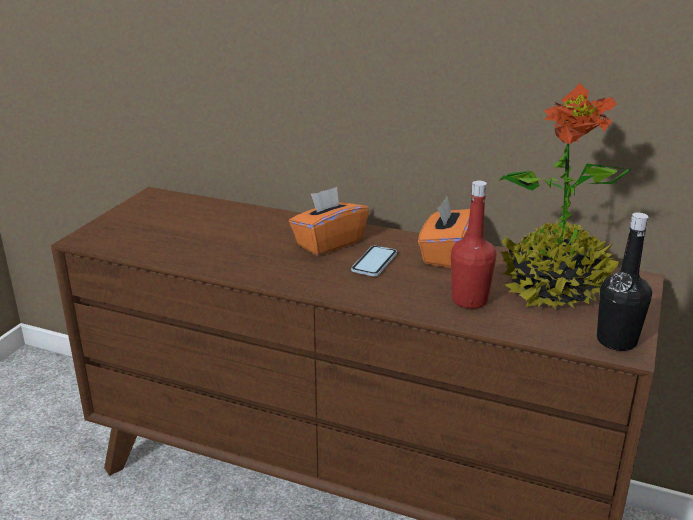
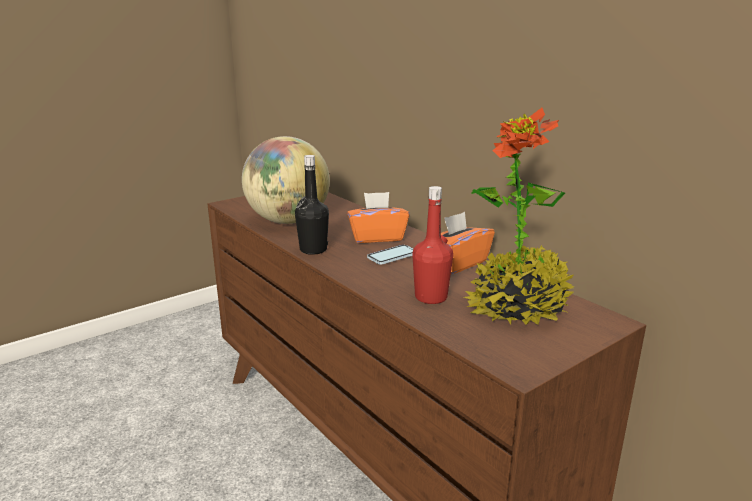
camera: 30 degrees right, 5 degrees down
(198, 246) = (288, 221): none -> globe
(616, 341) = (520, 360): black bottle -> black bottle (313, 250)

